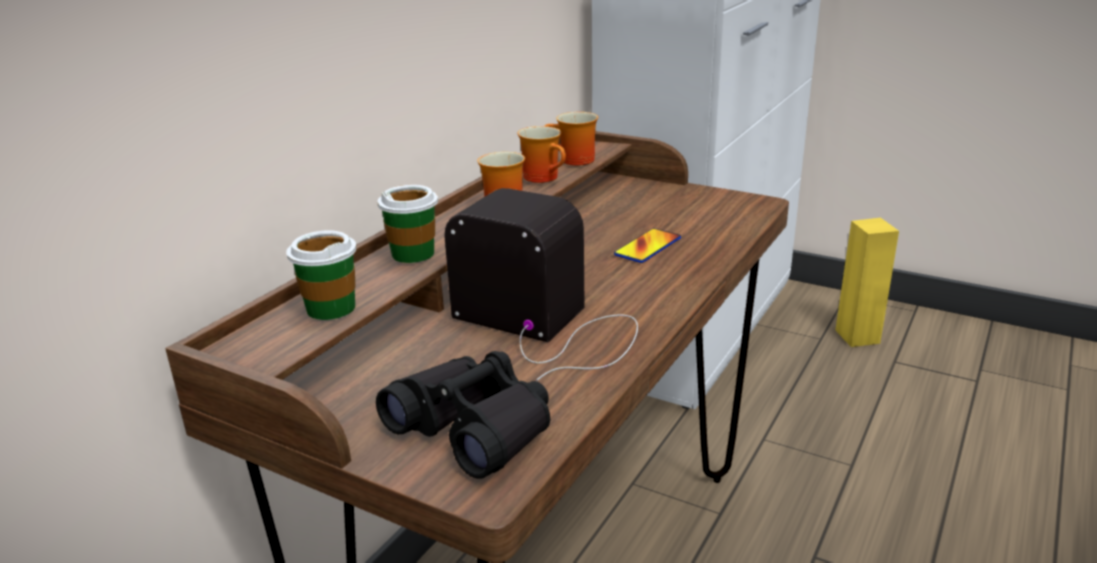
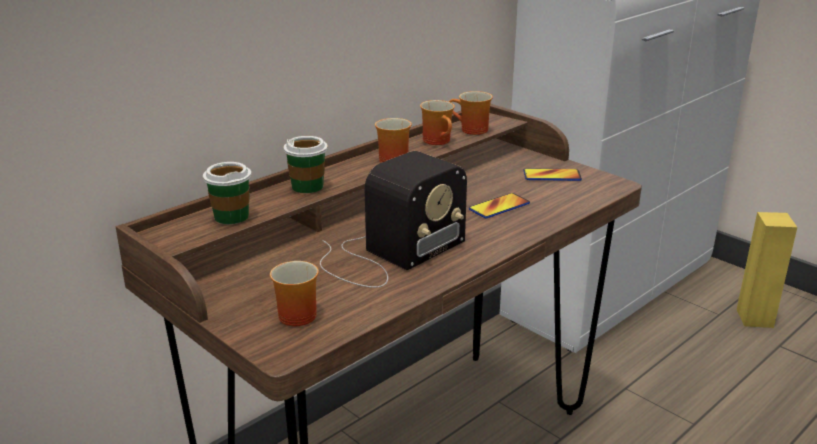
camera: 15 degrees right, 0 degrees up
(474, 428) = (295, 313): black binoculars -> mug
(550, 326) = (388, 254): radio -> radio turned 90 degrees clockwise
(683, 203) = (552, 176): none -> phone

